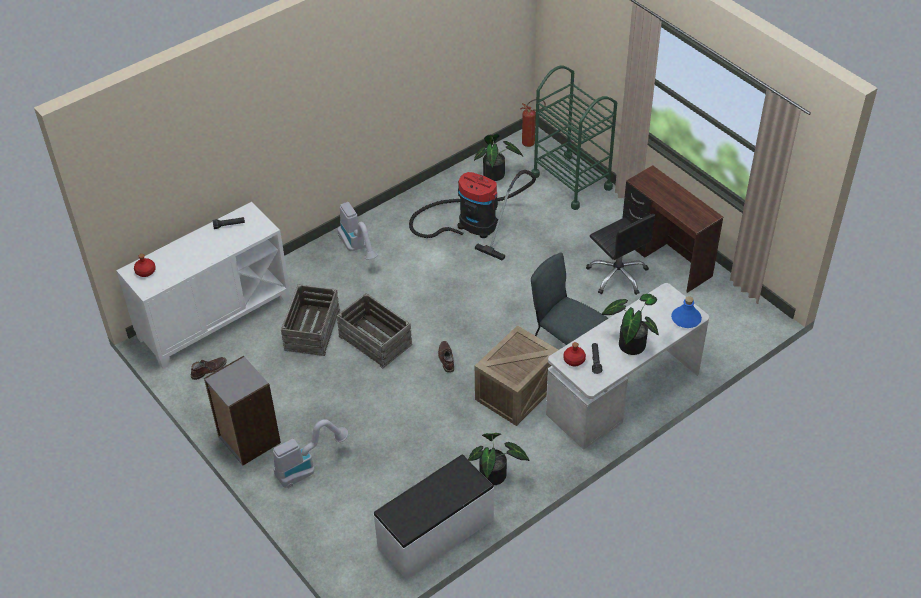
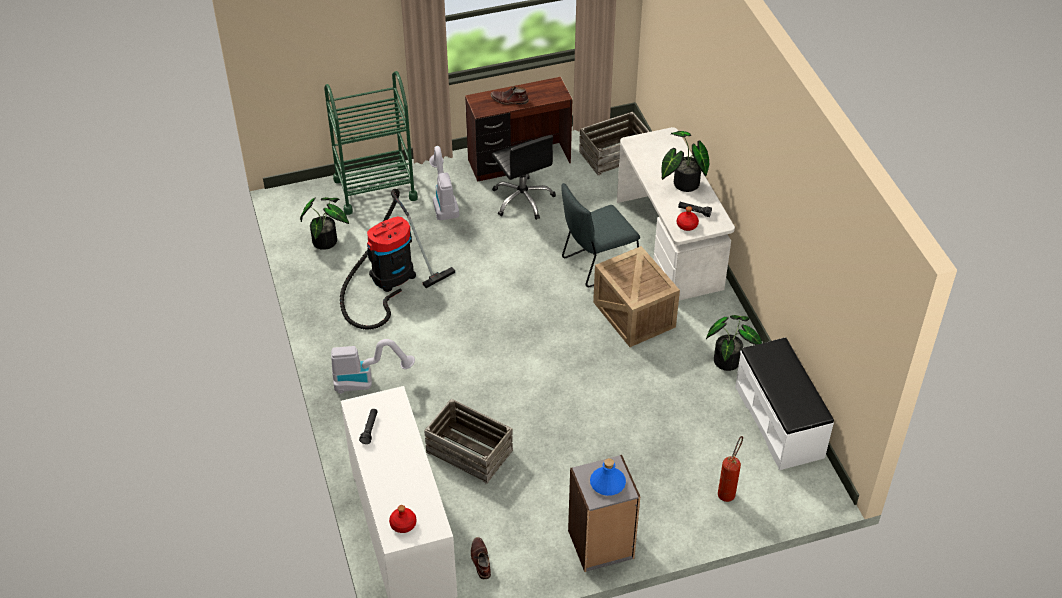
camera: 70 degrees left, 0 degrees up
(307, 467) = (659, 502): vacuum cleaner -> vacuum cleaner (443, 201)
(376, 340) = (512, 401): crate -> crate (614, 154)
(446, 359) = (566, 353): brown boot -> brown boot (509, 100)
(531, 143) = (297, 199): fire extinguisher -> fire extinguisher (728, 491)
(617, 275) = (523, 199): black office chair -> black office chair turned 75 degrees clockwise
(685, 319) = (670, 141): blue bottle -> blue bottle (607, 483)

